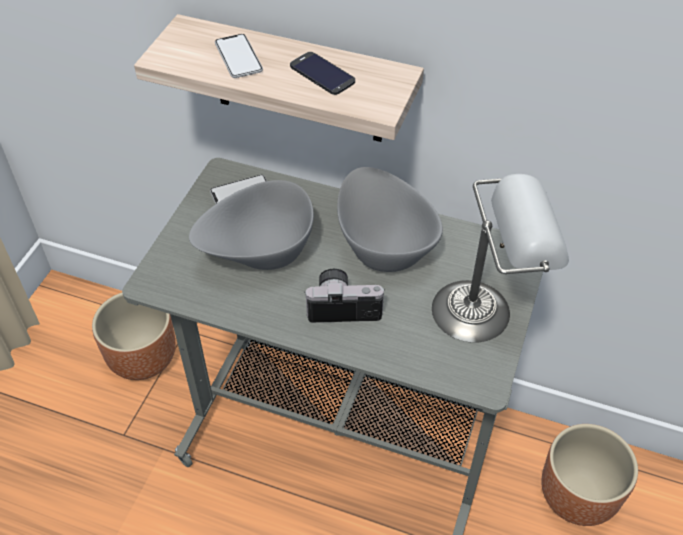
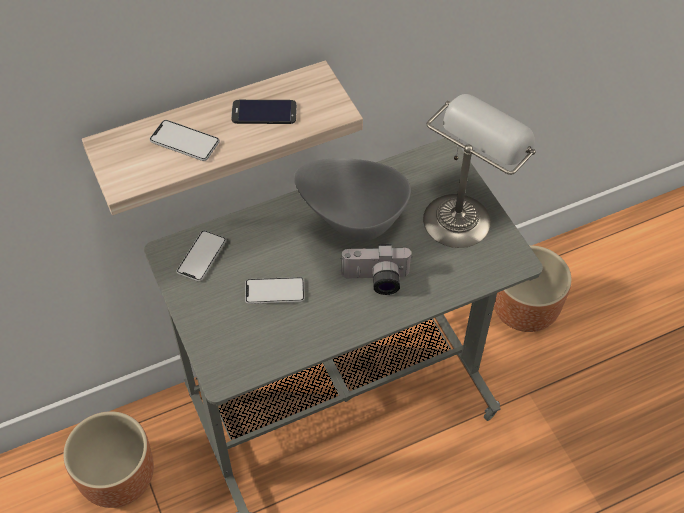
camera: 45 degrees left, 5 degrees up
(259, 253) = (275, 291): grey bowl -> phone
(344, 305) = (376, 281): camera -> camera turned 135 degrees counterclockwise

